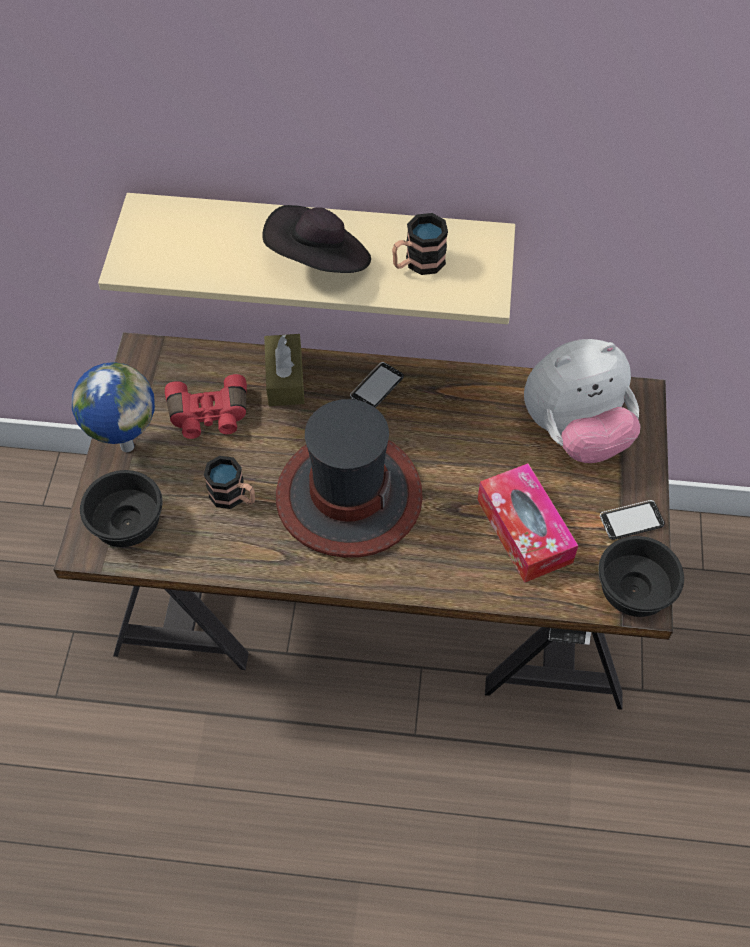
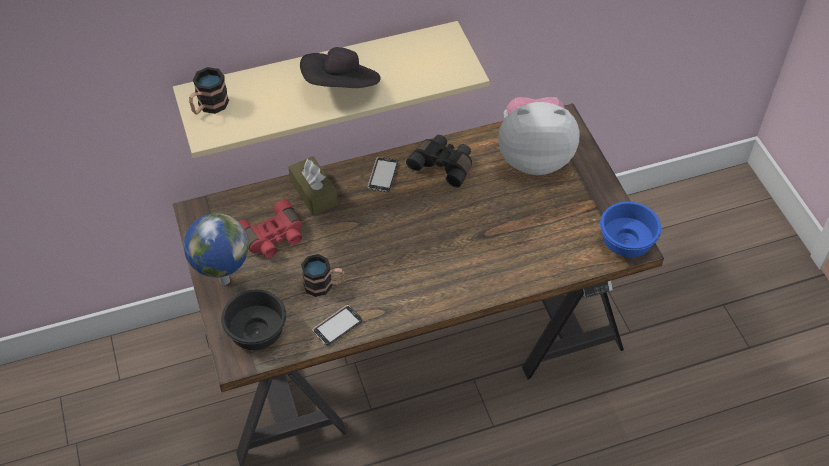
camera: 25 degrees left, 5 degrees down
(348, 496) = (404, 254): hat -> none
(417, 263) = (409, 66): mug -> mug (209, 106)
(456, 401) = (443, 165): none -> black binoculars
(524, 531) = (536, 232): tissue box -> none
(575, 432) = (534, 157): plush toy -> plush toy turned 135 degrees counterclockwise
(631, 521) = (601, 199): phone -> phone (337, 326)
(636, 592) = (628, 242): black bowl -> blue bowl

